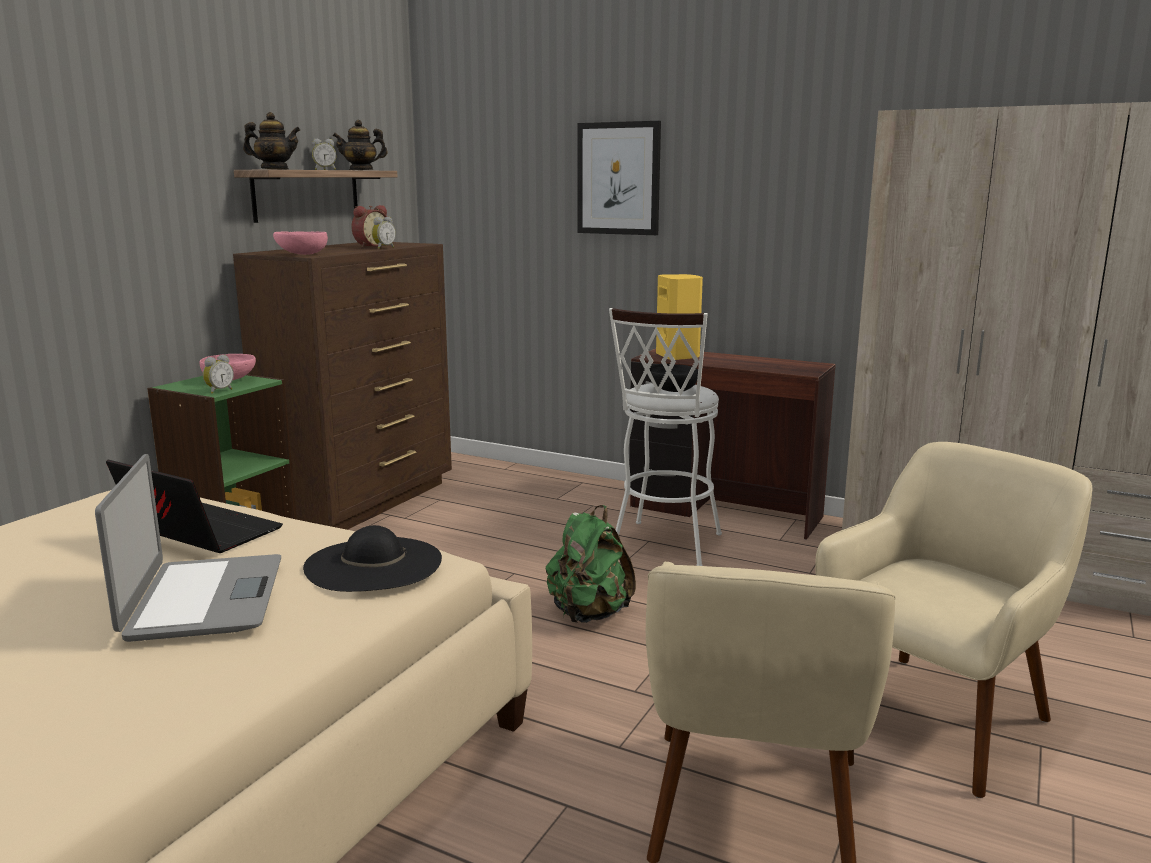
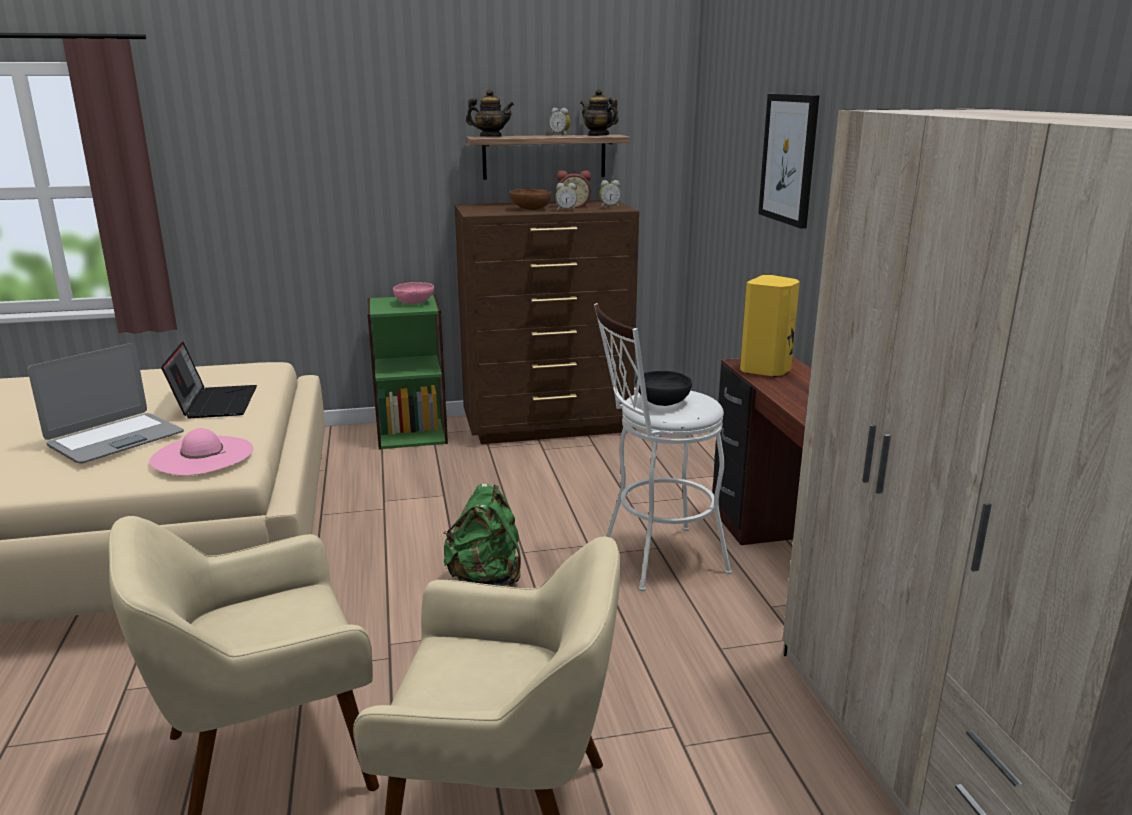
camera: 50 degrees right, 5 degrees up
(219, 391) = (385, 310): alarm clock -> alarm clock (609, 207)
(274, 169) = (490, 137): teapot -> teapot turned 45 degrees counterclockwise
(301, 254) = (477, 211): pink bowl -> none
(343, 250) = (530, 209): none -> brown bowl
(373, 564) = (202, 455): black hat -> pink hat

